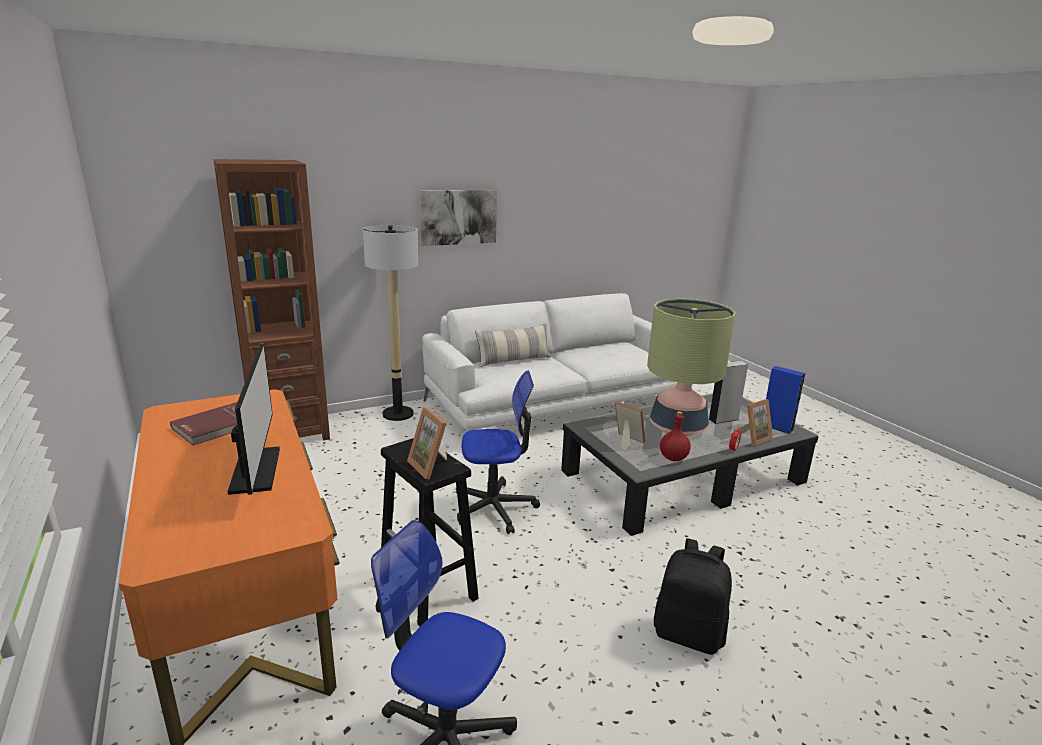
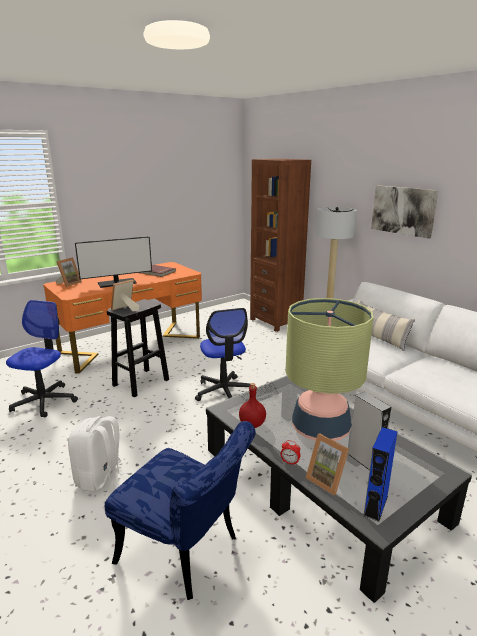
camera: 80 degrees right, 0 degrees up
(626, 441) = (271, 401): picture frame -> picture frame (69, 283)
(689, 634) = (100, 478): black backpack -> white backpack
(792, 565) = (186, 553): none -> blue chair

